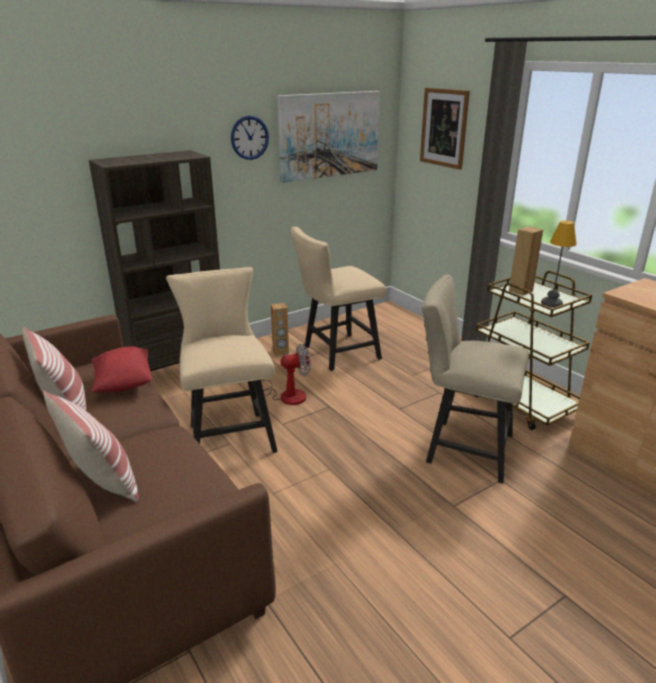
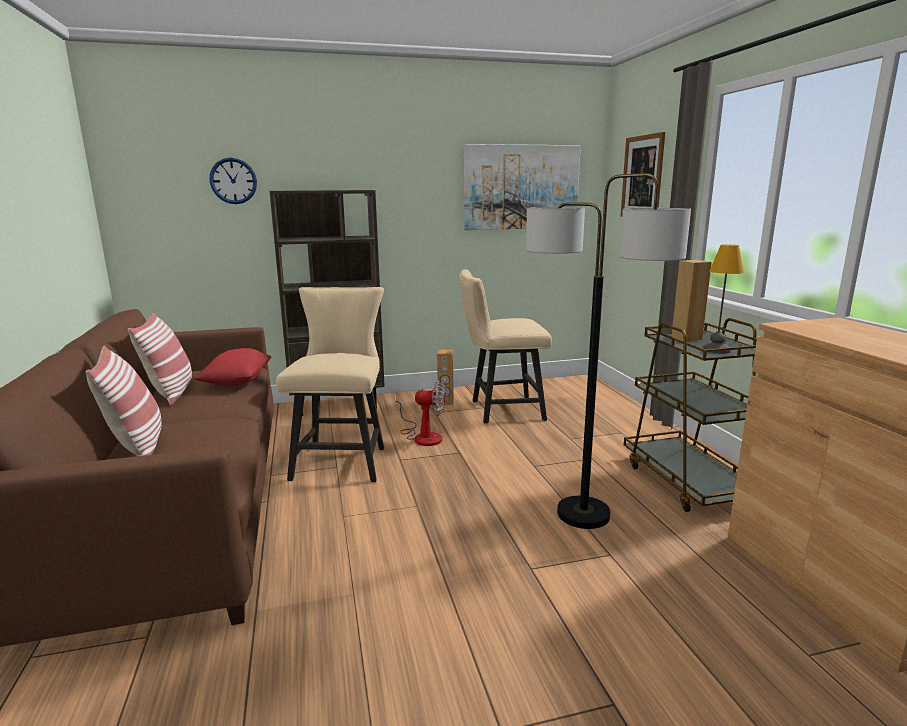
camera: 20 degrees right, 10 degrees down
(249, 137) = (432, 183): wall clock -> wall clock (233, 181)
(462, 447) = (583, 514): beige chair -> floor lamp

